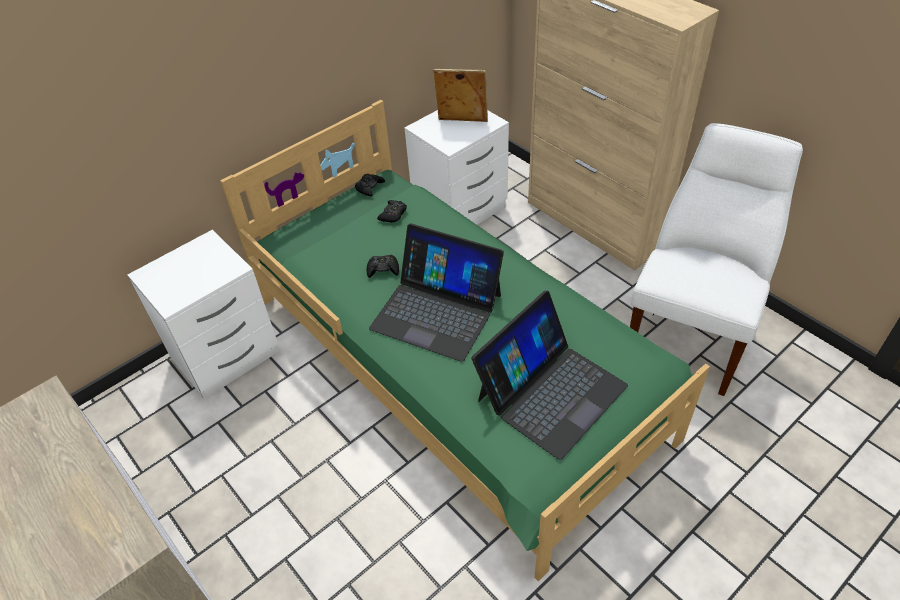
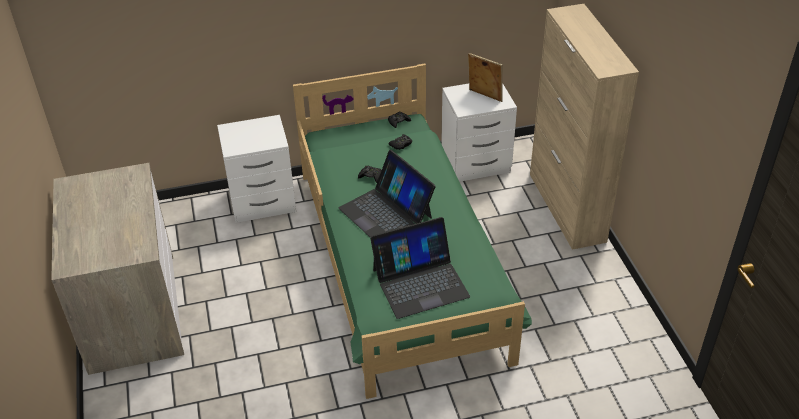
camera: 25 degrees right, 5 degrees down
(691, 332) = (580, 304): white chair -> none

